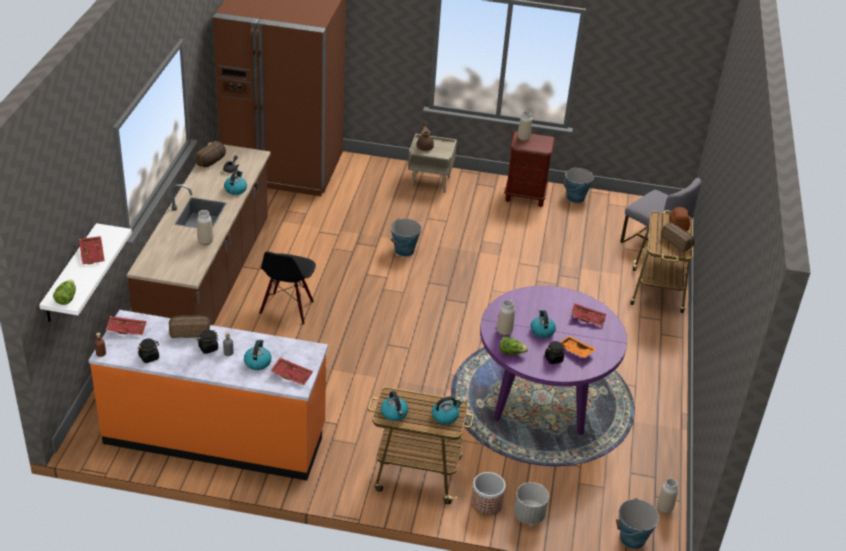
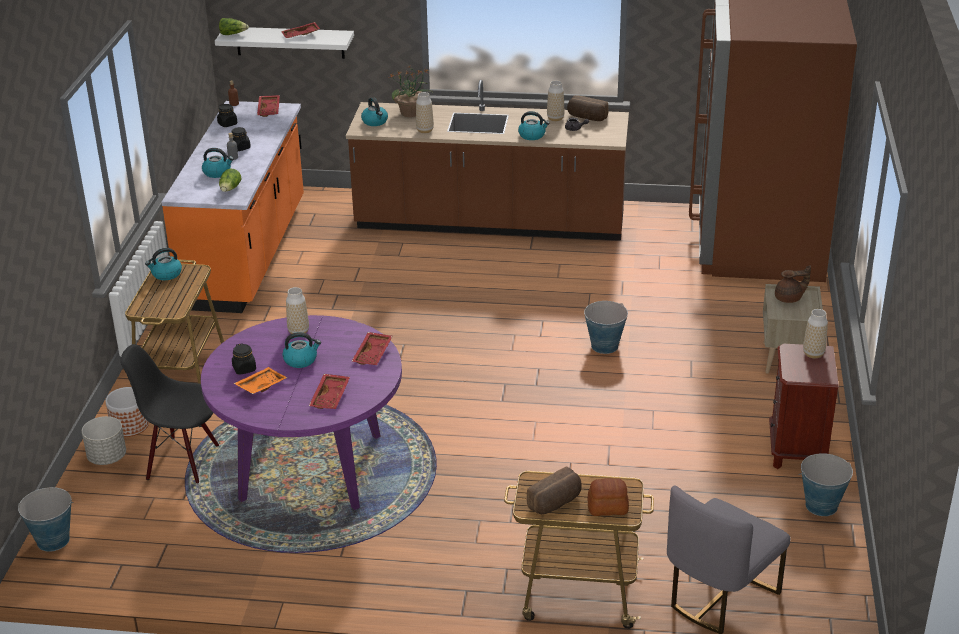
camera: 90 degrees right, 5 degrees down
(165, 247) = (411, 113): none -> potted plant
(190, 332) = (266, 137): bread -> none
(287, 308) = (459, 273): black chair -> black chair (183, 461)
(292, 375) = (197, 190): red tray -> red tray (373, 354)
(445, 416) = (159, 305): kettle -> kettle (375, 122)
(511, 352) = (258, 337): lettuce -> lettuce (230, 189)
(664, 508) = (99, 572): vase -> vase (555, 118)

